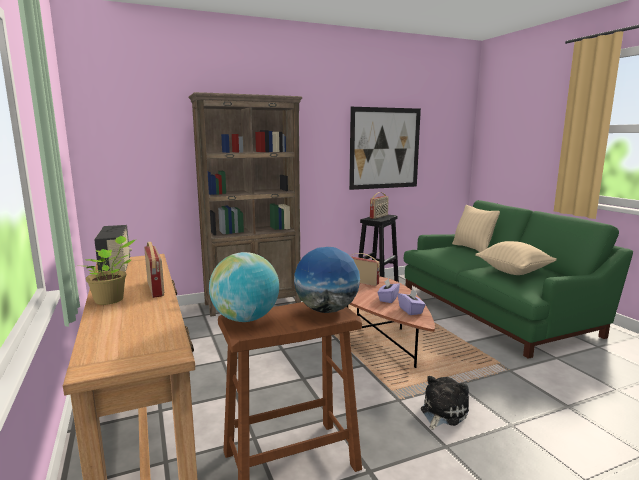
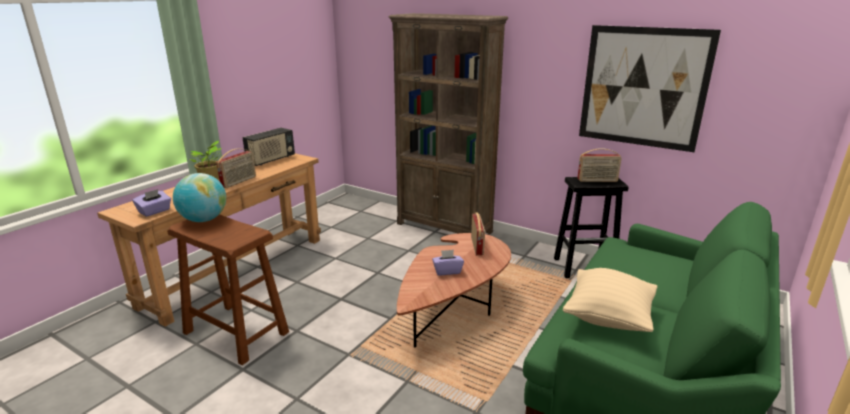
camera: 55 degrees right, 10 degrees up
(327, 310) = (237, 237): globe -> none
(411, 310) = (430, 290): purple tissue box -> purple tissue box (155, 211)
(442, 412) = (347, 384): plush toy -> none
(472, 248) = (677, 270): beige pillow -> none

